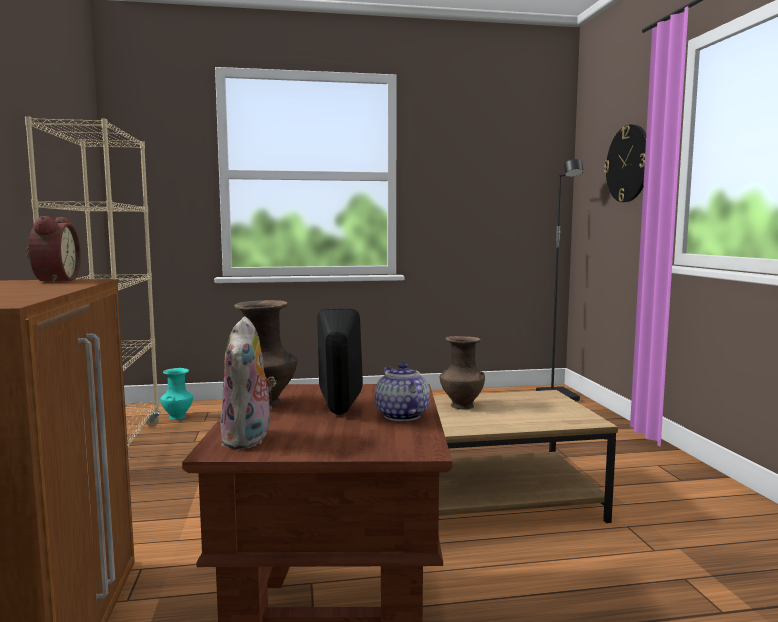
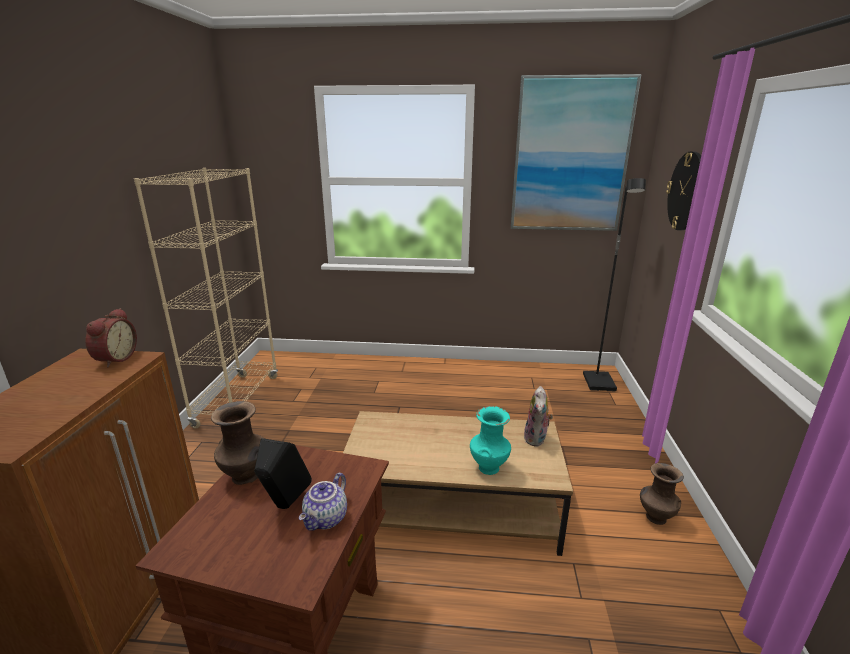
camera: 15 degrees right, 15 degrees up
(177, 417) = (293, 371): turquoise vase -> turquoise vase (488, 467)
(249, 439) = (197, 539): plush toy -> plush toy (536, 439)
(400, 416) = (326, 519): teapot -> teapot turned 150 degrees counterclockwise
(461, 406) = (457, 436): brown vase -> brown vase (655, 517)
(497, 150) = (570, 156): none -> picture

